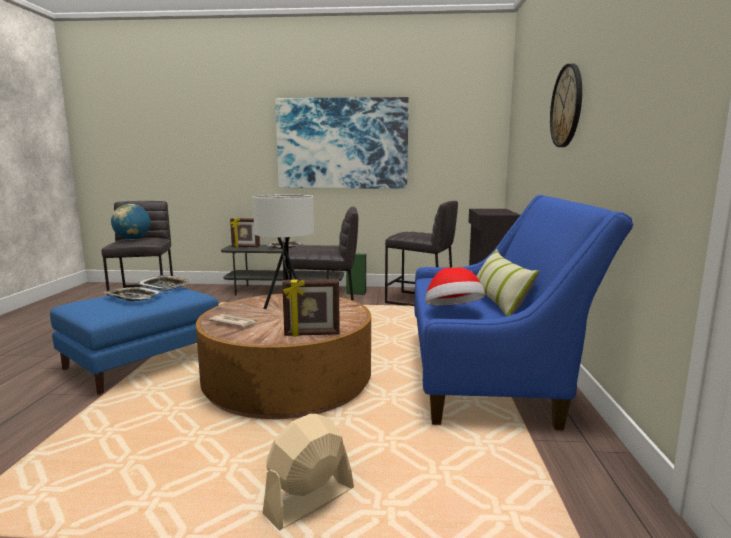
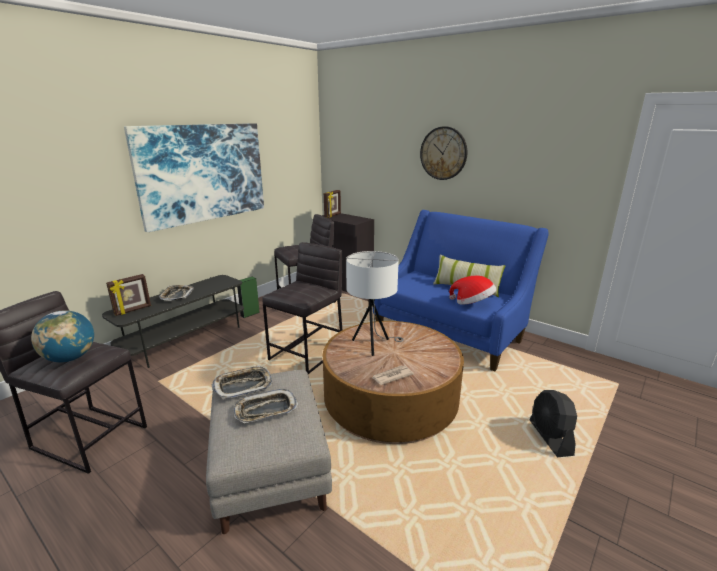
camera: 55 degrees left, 10 degrees up
(144, 361) = (269, 466): blue ottoman -> grey ottoman
(309, 502) = (550, 438): beige fan -> black fan
(312, 334) = (448, 354): picture frame -> picture frame (333, 215)

